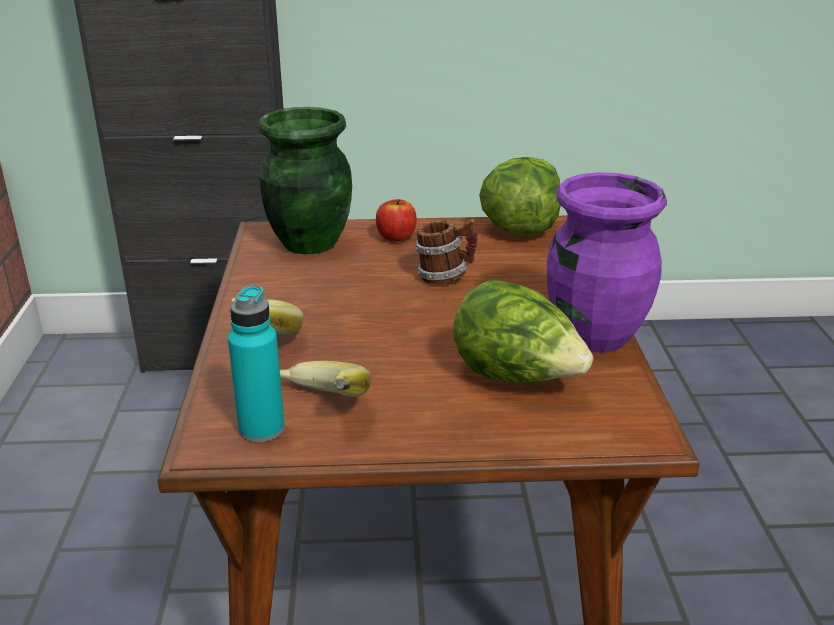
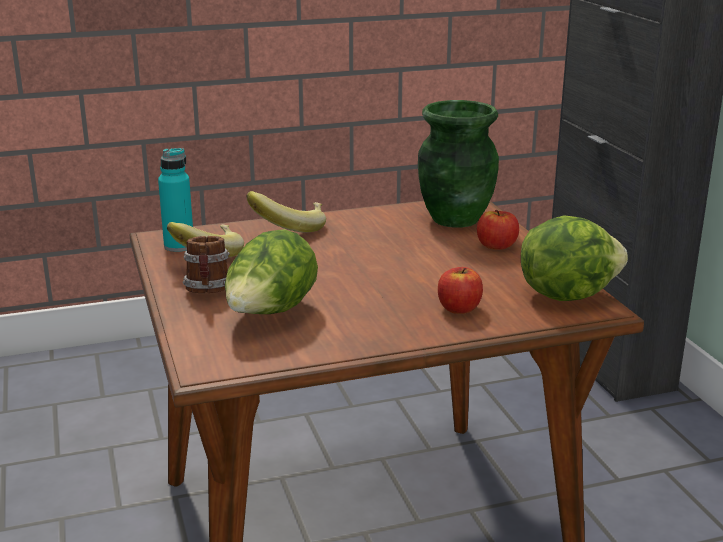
camera: 75 degrees right, 5 degrees down
(445, 277) = (430, 273): mug -> mug (208, 291)
(534, 277) = (459, 308): none -> apple
(595, 335) = (357, 341): purple vase -> none

